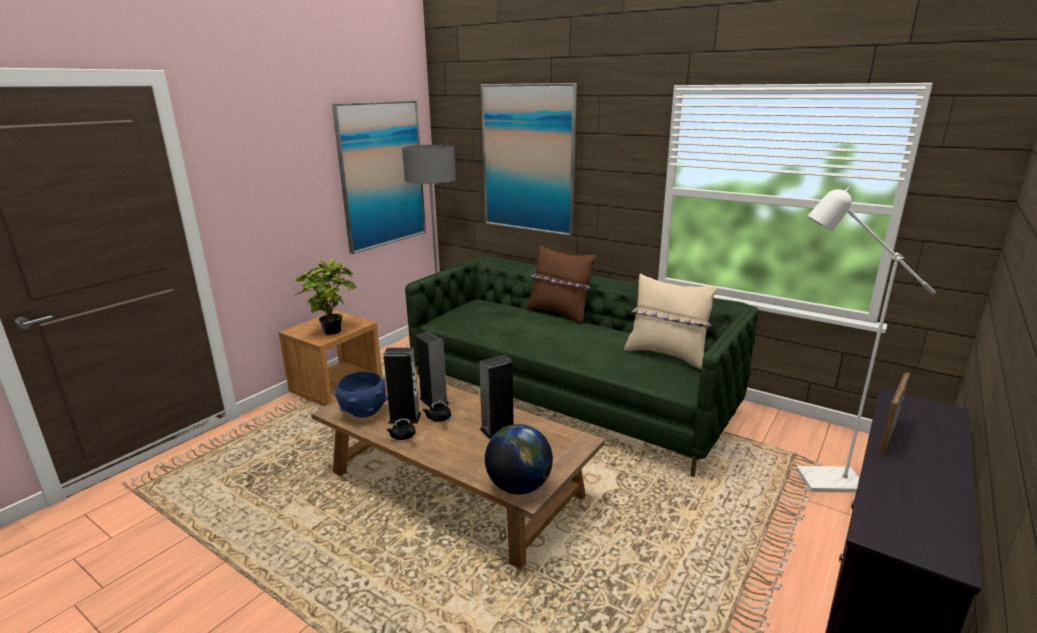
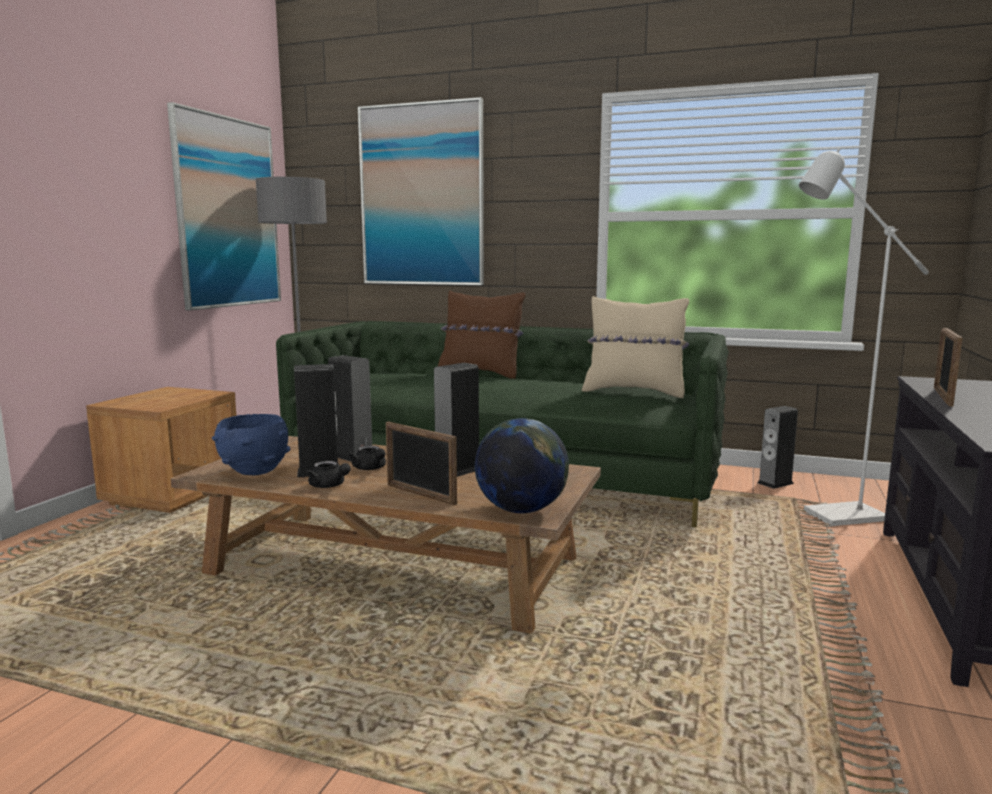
camera: 15 degrees left, 10 degrees down
(331, 330) = (171, 400): potted plant -> none
(459, 456) = (420, 494): none -> picture frame
(788, 432) = (775, 483): none -> speaker

